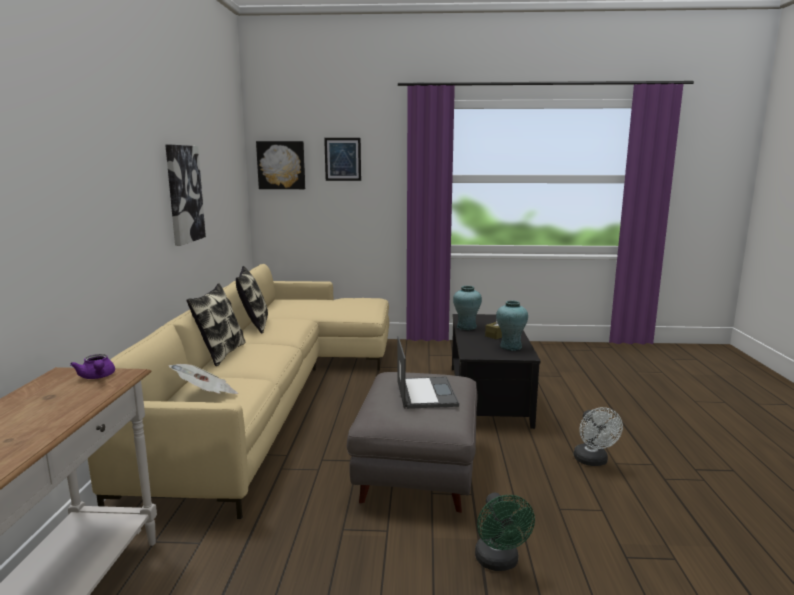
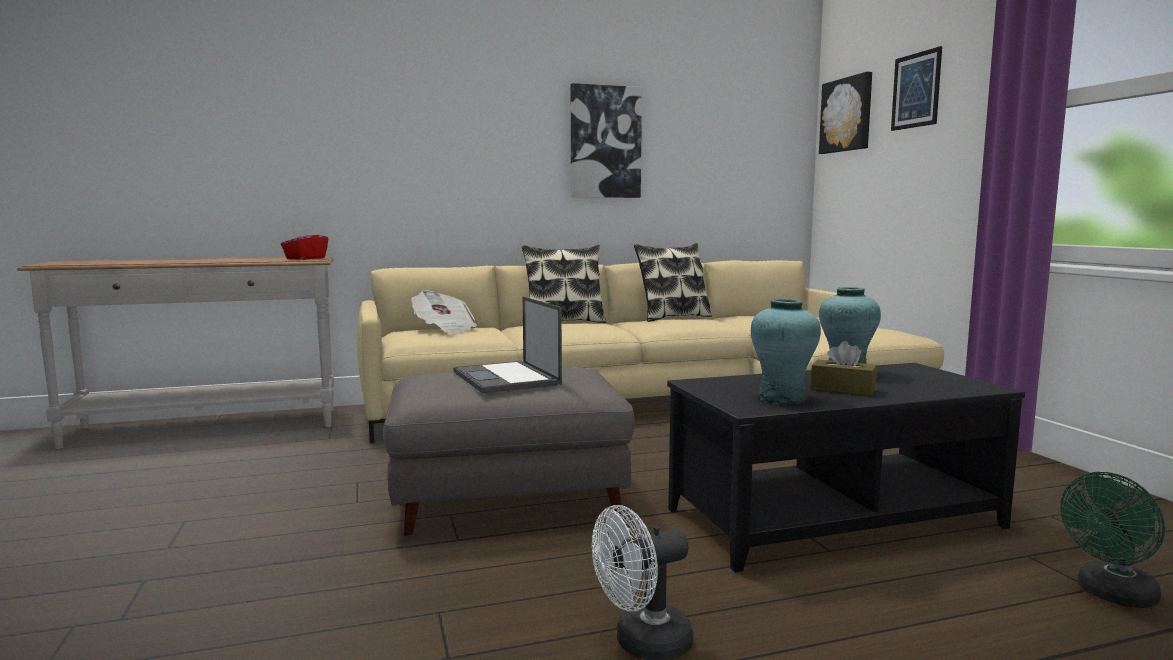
camera: 70 degrees right, 5 degrees down
(97, 377) = (305, 258): purple teapot -> red tissue box
(425, 393) = (507, 378): laptop -> laptop turned 90 degrees clockwise
(499, 562) = (289, 572): green fan -> green fan (1111, 595)

